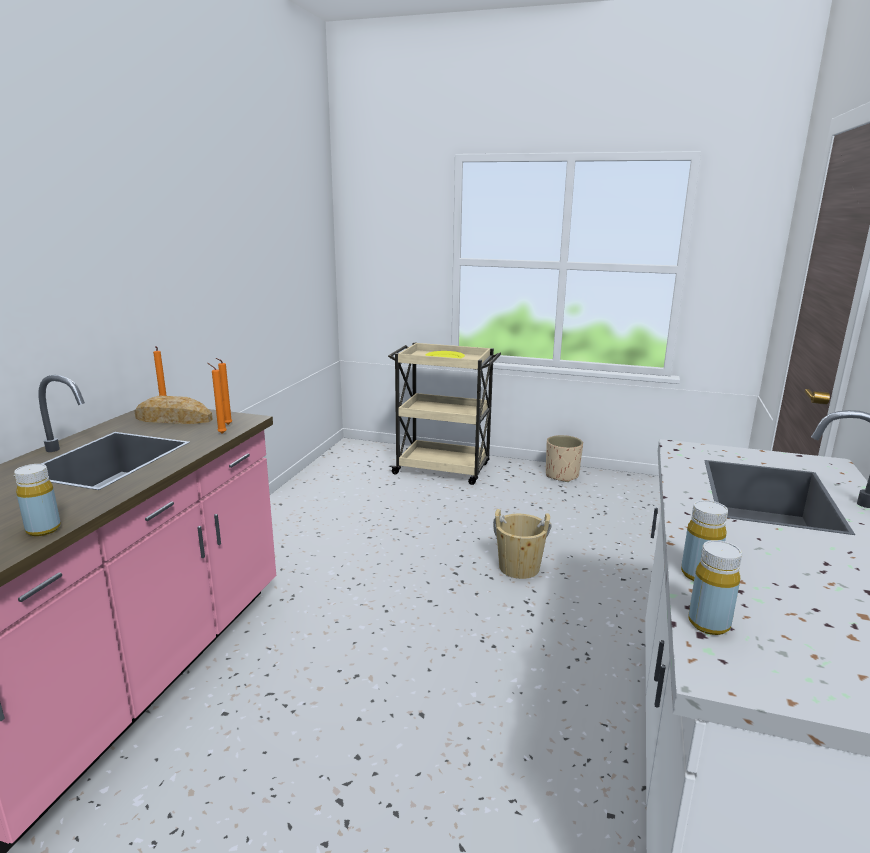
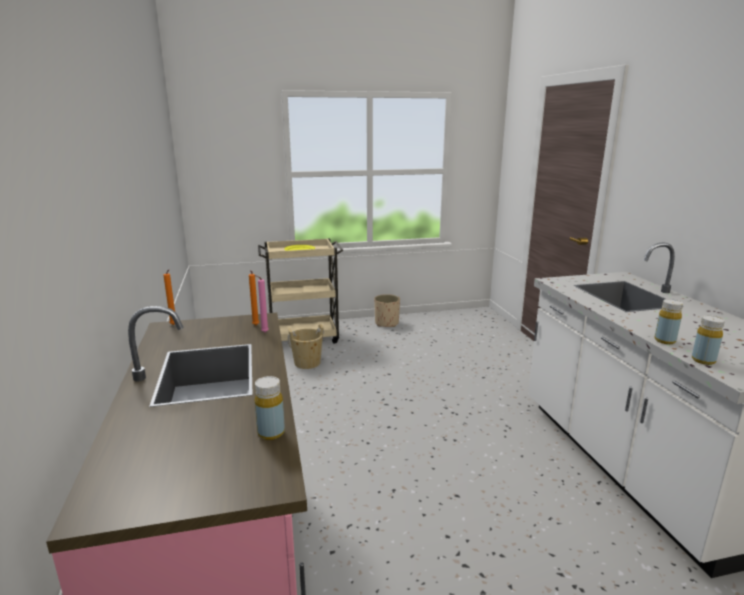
camera: 30 degrees left, 0 degrees up
(173, 419) = (200, 331): bread -> none
(221, 433) = (263, 332): orange candle -> pink candle
(519, 567) = (421, 388): beige bucket -> beige bucket (307, 363)

